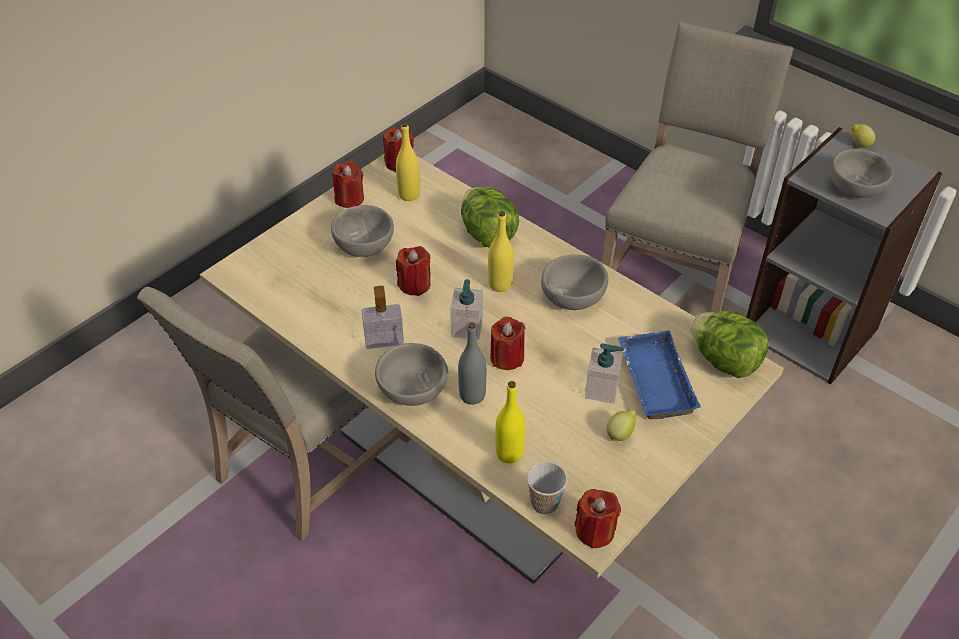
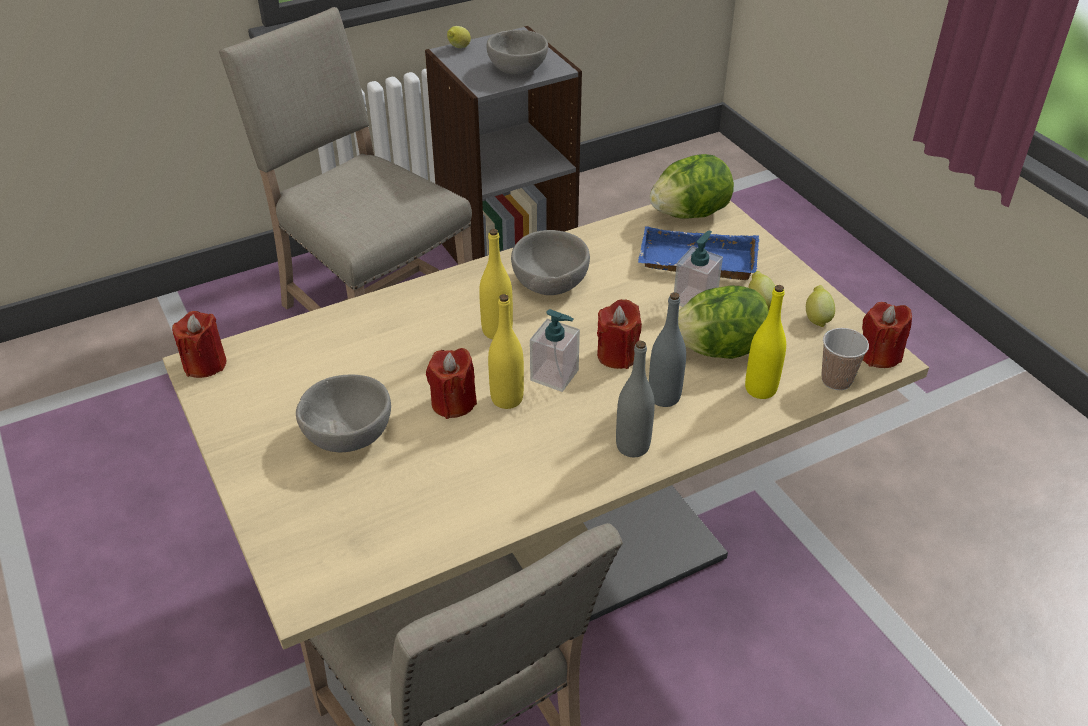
camera: 70 degrees left, 5 degrees down
(349, 198) = (238, 429): red candle -> none
(384, 340) = (537, 453): soap dispenser -> none
(409, 195) = (277, 369): yellow bottle -> yellow bottle (507, 399)
(411, 389) = (632, 446): grey bowl -> grey bottle
(487, 234) = (404, 319): lettuce -> lettuce (719, 350)
(622, 478) = (817, 318): none -> lemon

